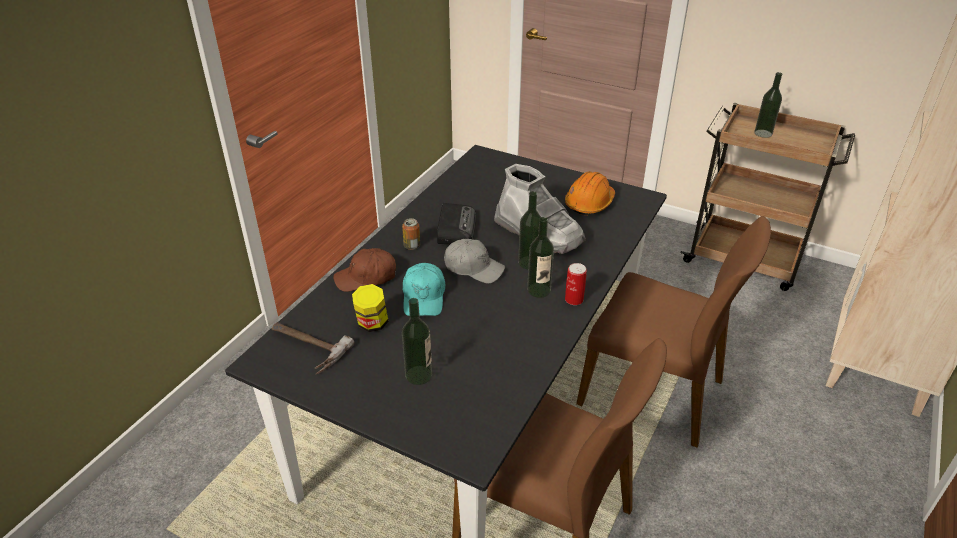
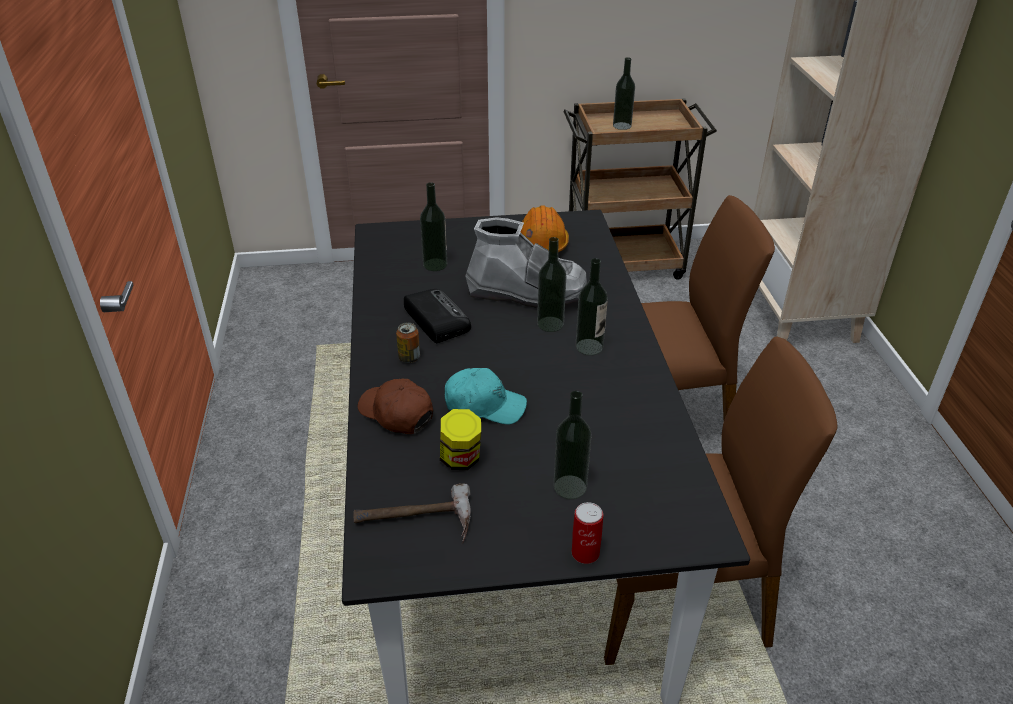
camera: 35 degrees left, 0 degrees up
(366, 277) = (396, 413): brown cap -> brown cap turned 90 degrees clockwise
(424, 297) = (484, 405): turquoise cap -> turquoise cap turned 45 degrees counterclockwise
(473, 268) = (501, 353): grey cap -> none
(496, 191) = (435, 264): none -> bottle
(574, 299) = (631, 342): can -> can (585, 553)

